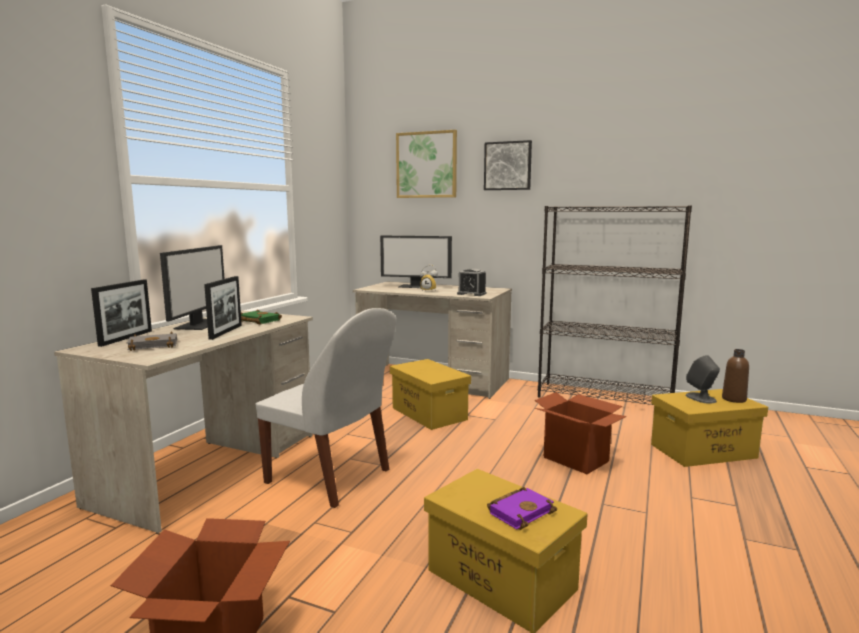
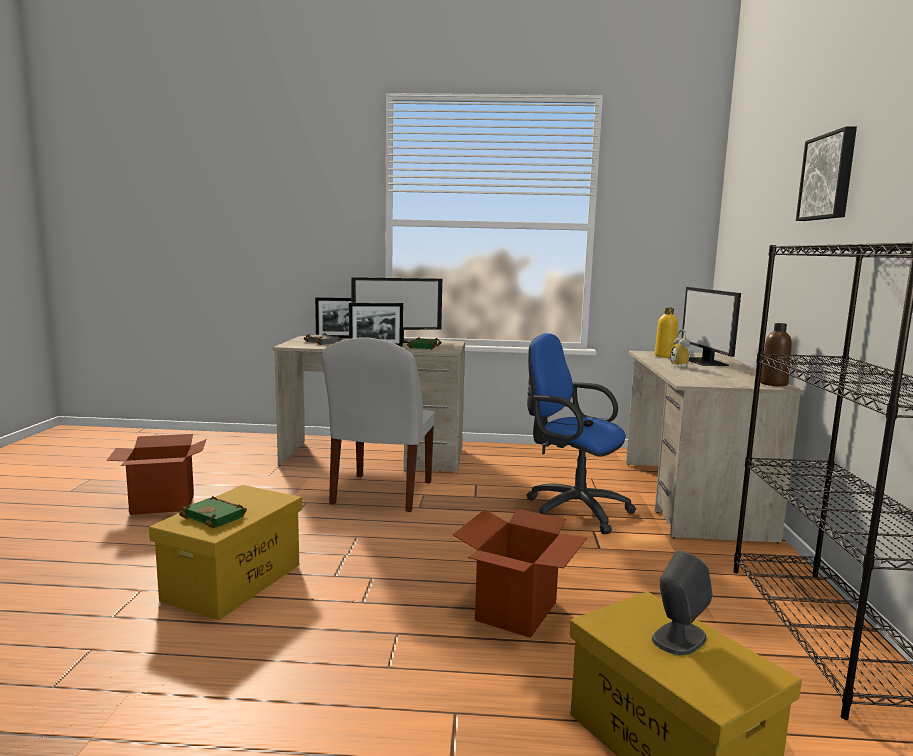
camera: 70 degrees right, 0 degrees up
(386, 288) = (665, 356): none -> yellow bottle
(426, 165) = (766, 186): picture -> none
(428, 413) = (571, 510): yellow storage box -> blue office chair
(471, 294) = (696, 378): alarm clock -> none
(520, 511) = (216, 517): purple book -> green book
(734, 399) = (720, 679): brown bottle -> brown bottle (773, 384)

